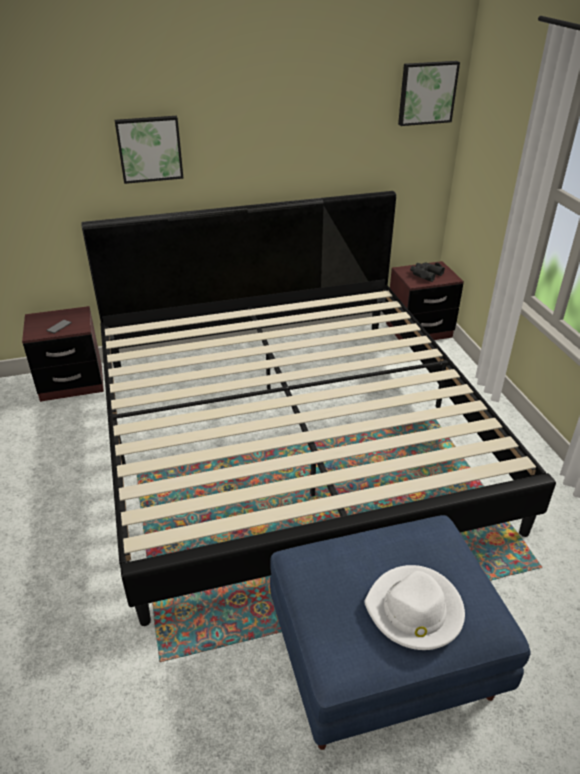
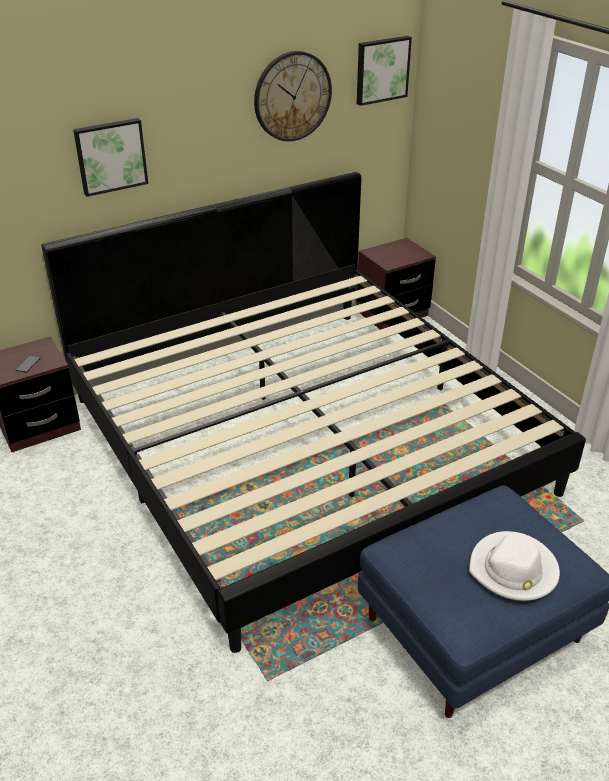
camera: 15 degrees left, 0 degrees up
(331, 110) = (292, 96): none -> wall clock
(425, 274) = (395, 254): black binoculars -> none

